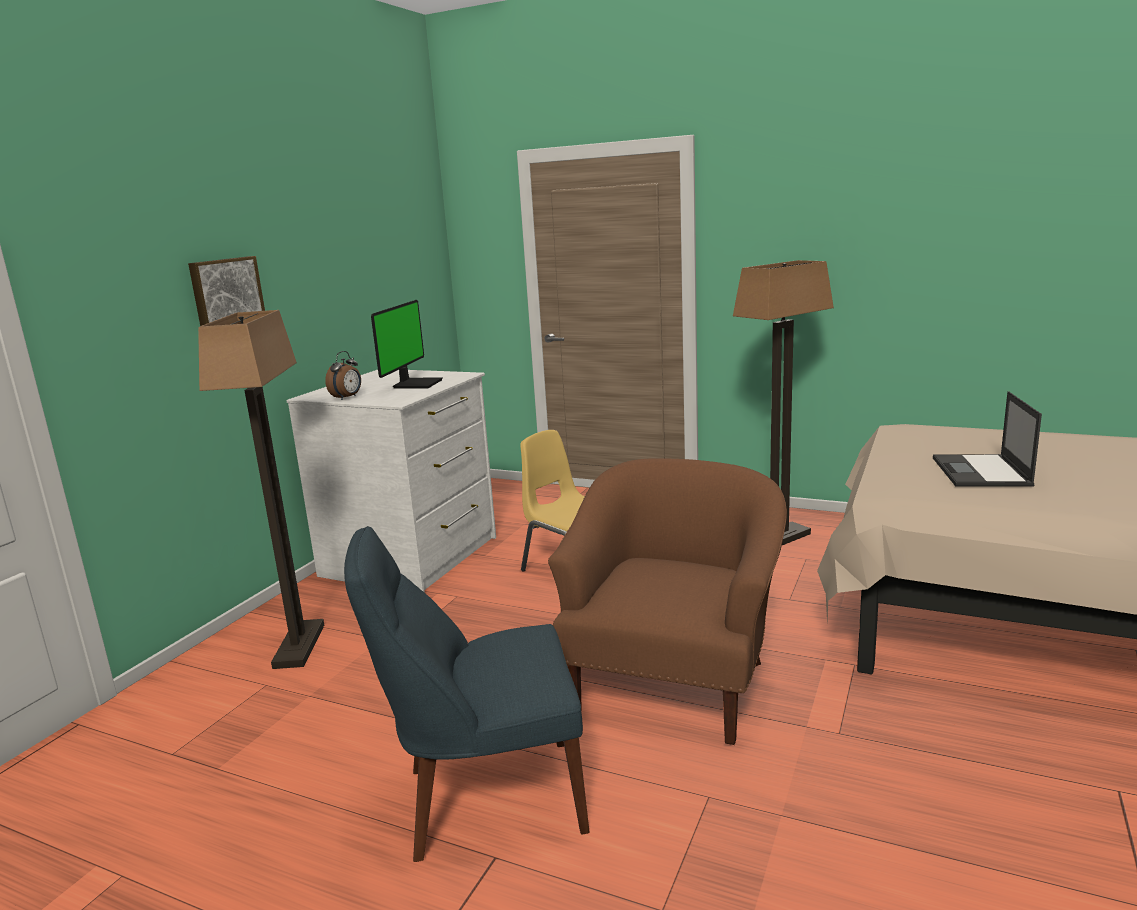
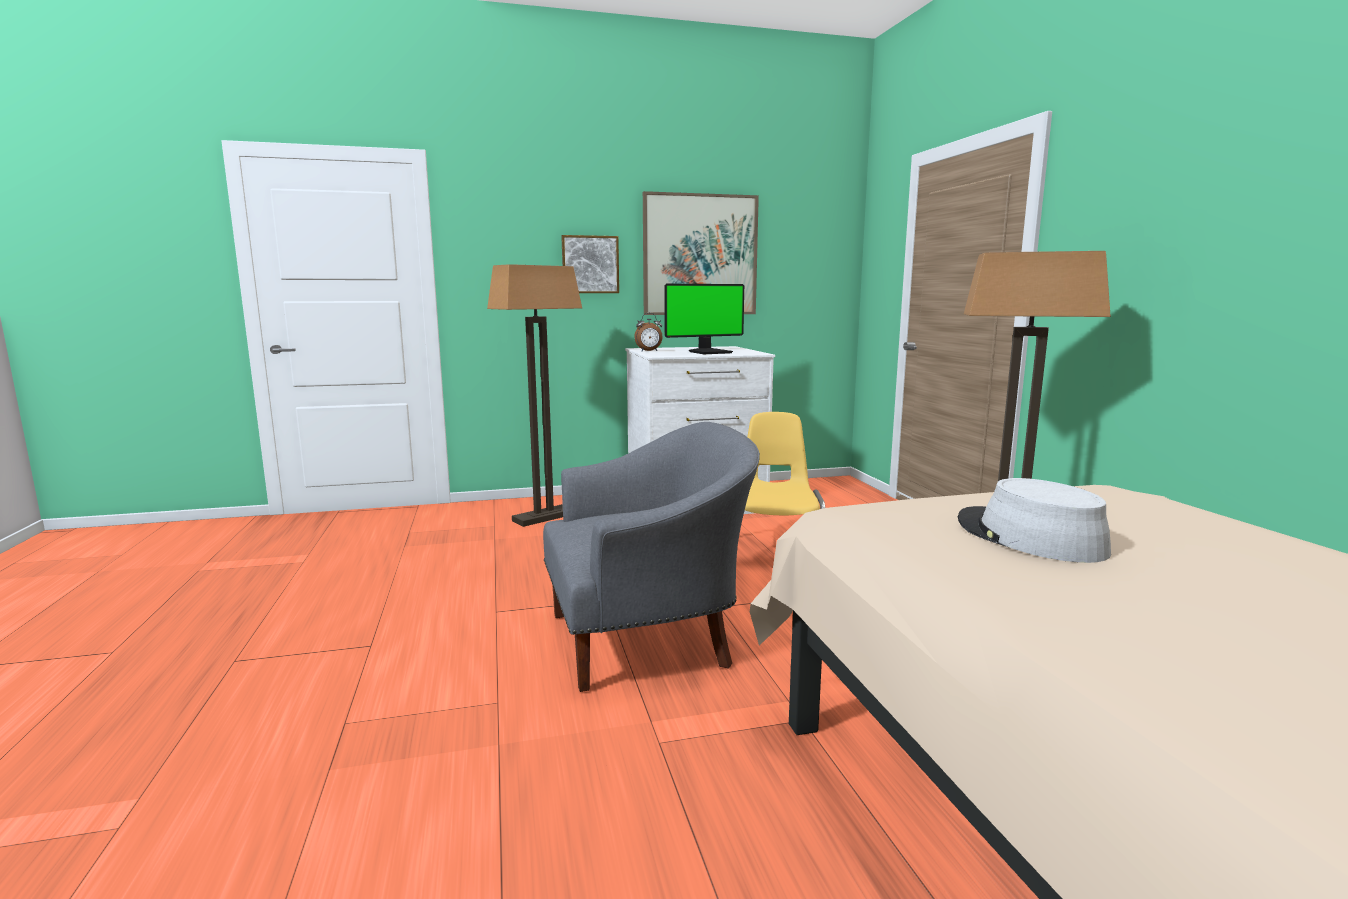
camera: 50 degrees right, 5 degrees down
(330, 268) = (700, 255): none -> picture
(485, 799) = (429, 622): blue chair -> none
(674, 683) = (647, 640): brown armchair -> grey armchair
(981, 472) = (1028, 537): laptop -> grey hat

